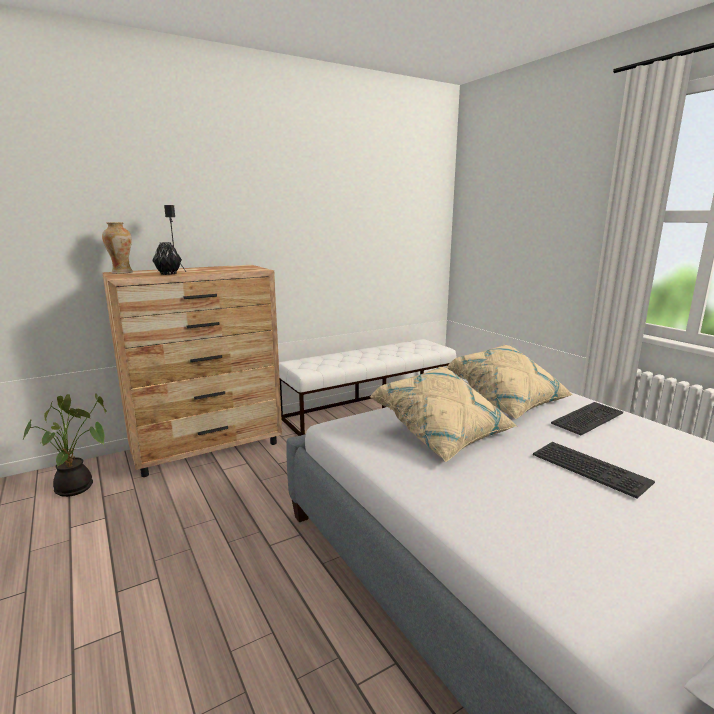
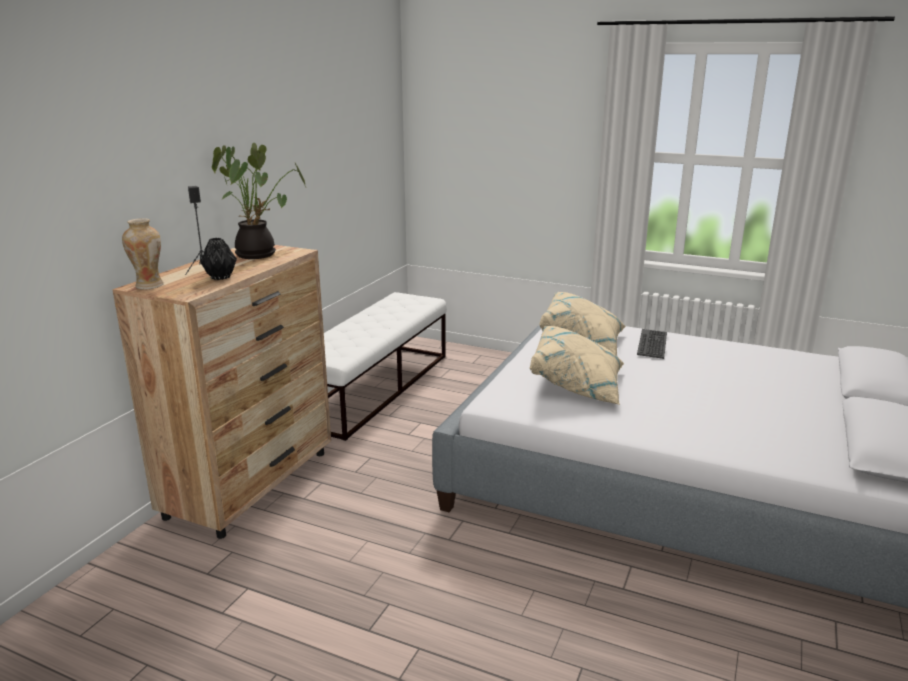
camera: 35 degrees left, 5 degrees up
(77, 488) = (158, 579): potted plant -> potted plant (259, 254)
(589, 469) = (695, 381): keyboard -> none

